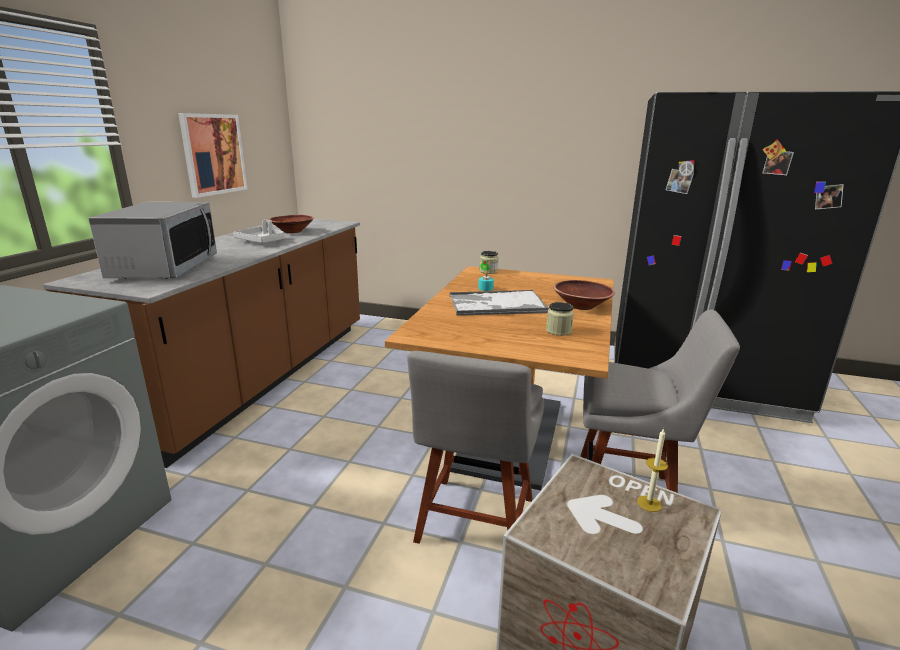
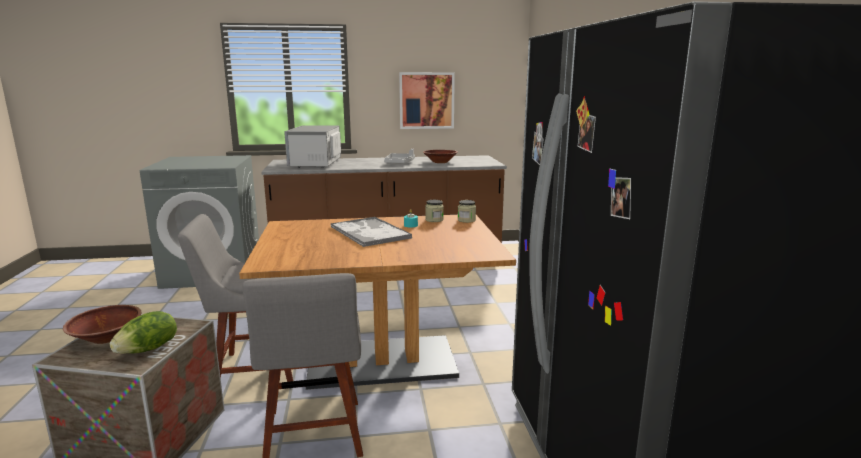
camera: 65 degrees right, 5 degrees down
(165, 268) = (316, 164): microwave -> microwave turned 120 degrees clockwise
(558, 331) = (319, 253): jar -> jar (434, 220)
(581, 306) = (396, 254): brown bowl -> brown bowl (107, 337)
(649, 503) = (149, 349): candle -> lettuce

